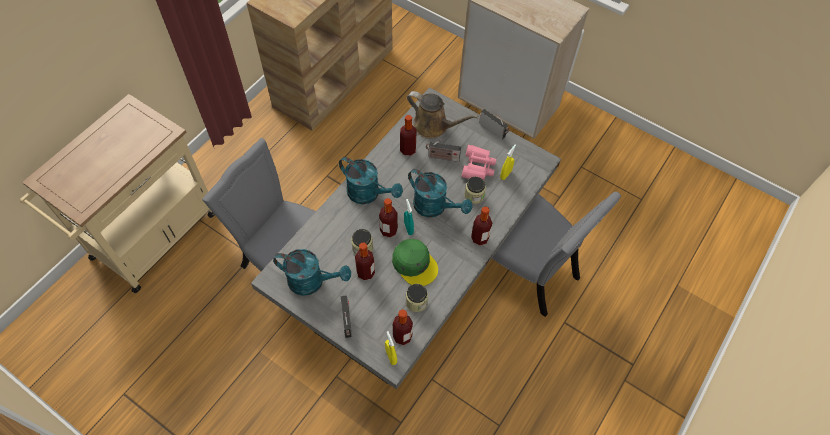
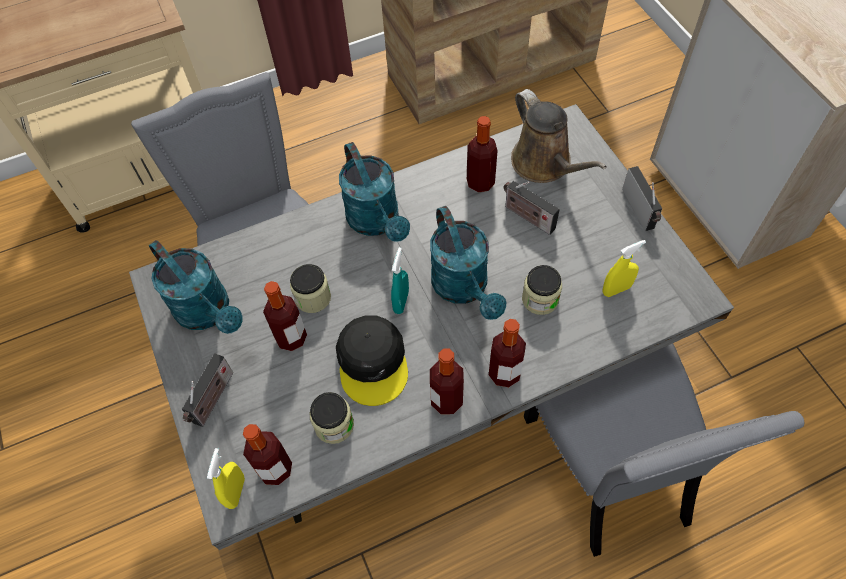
camera: 35 degrees right, 0 degrees up
(388, 230) = (369, 290): bottle -> bottle (446, 400)
(415, 264) = (373, 362): green cap -> black cap
(477, 167) = (575, 256): pink binoculars -> none

